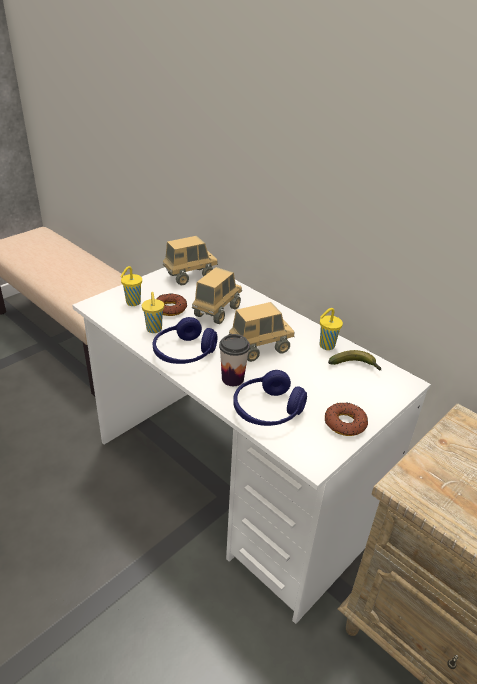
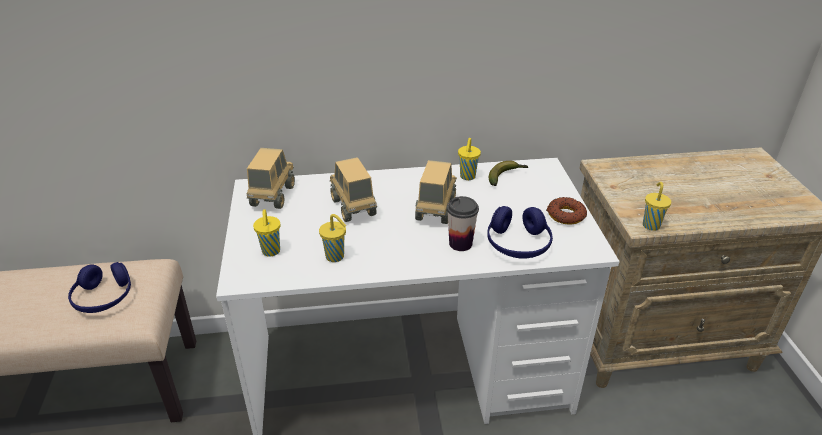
camera: 50 degrees left, 0 degrees up
(170, 308) = (312, 232): donut -> none
(184, 353) = (394, 254): blue headphones -> blue headphones (104, 297)
(412, 492) = (650, 225): none -> yellow cup

